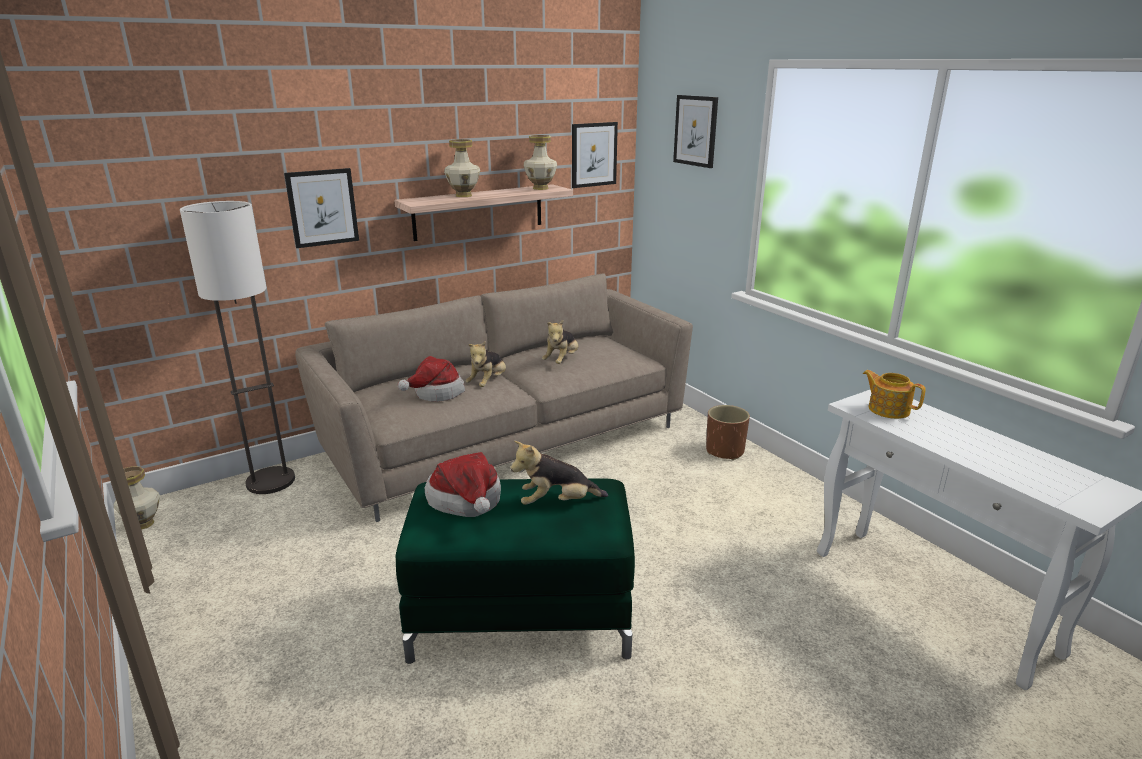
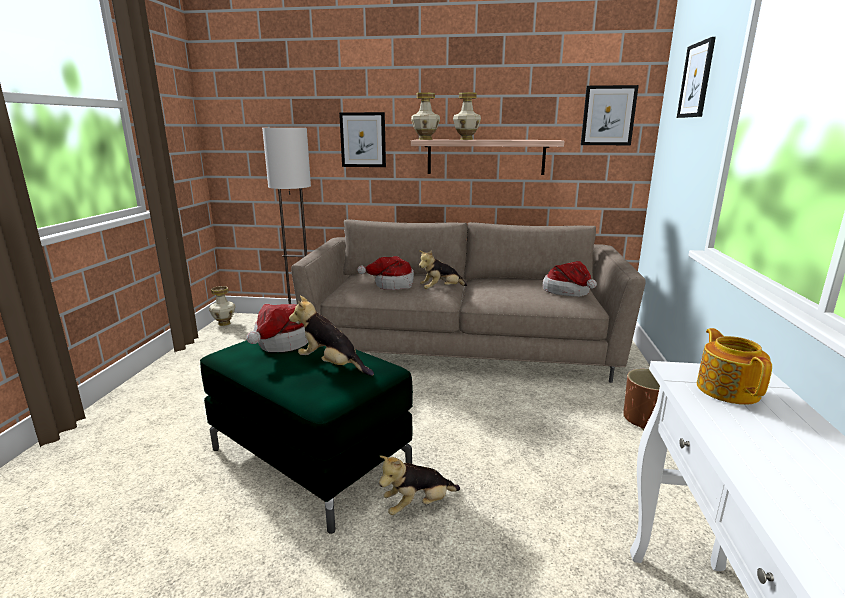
camera: 40 degrees right, 5 degrees down
(540, 188) = (538, 139): vase -> vase (425, 139)
(562, 360) = (513, 288): plush toy -> plush toy (418, 505)
(613, 350) = (569, 292): none -> hat

